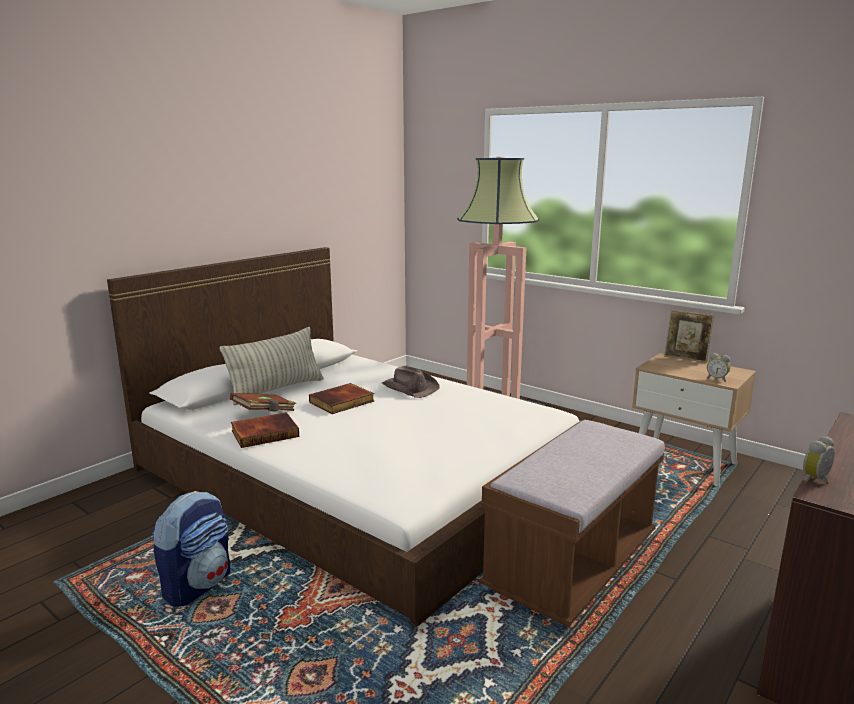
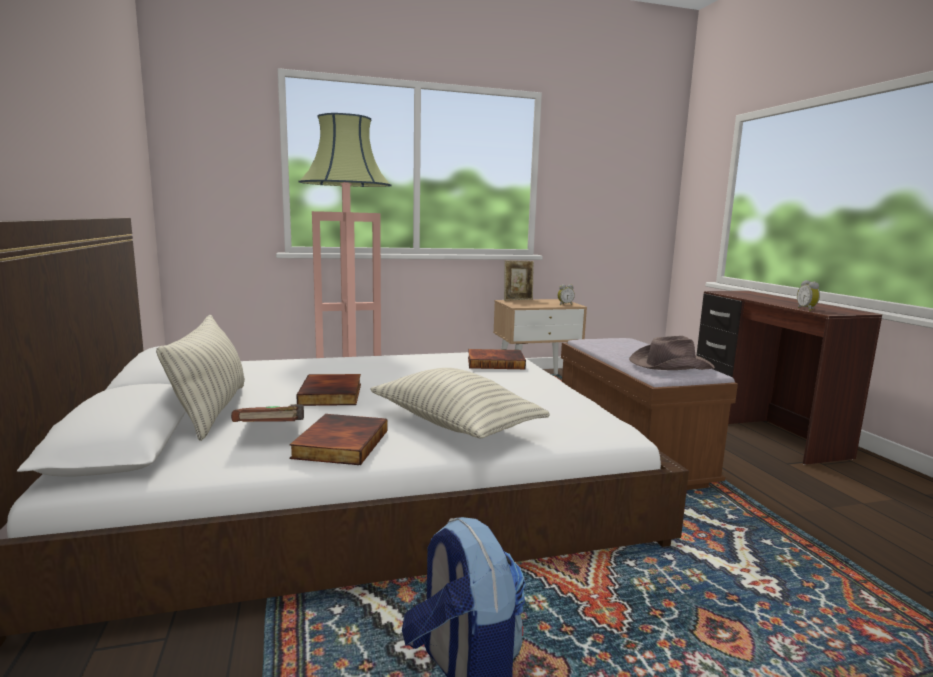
camera: 55 degrees left, 5 degrees down
(335, 449) = (454, 424): none -> pillow
(410, 388) = (357, 367): brown hat -> brown hat (669, 365)
(509, 419) = (496, 362): none -> book

